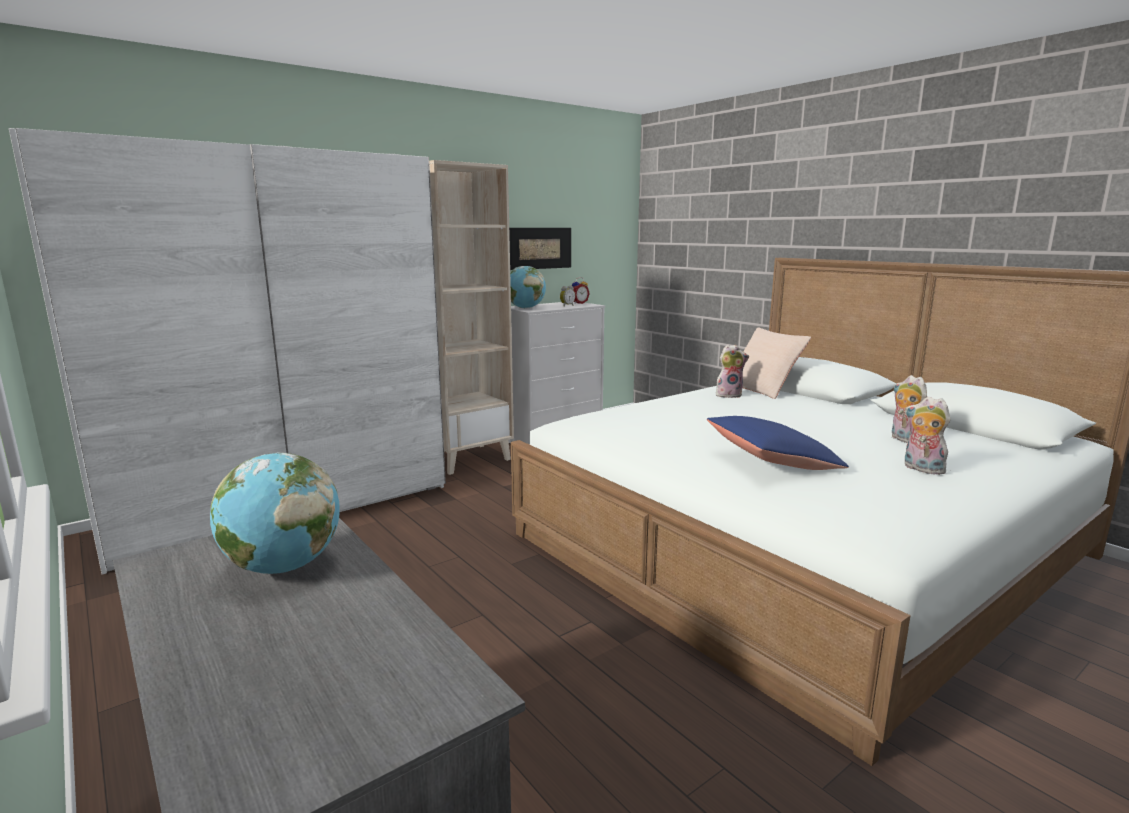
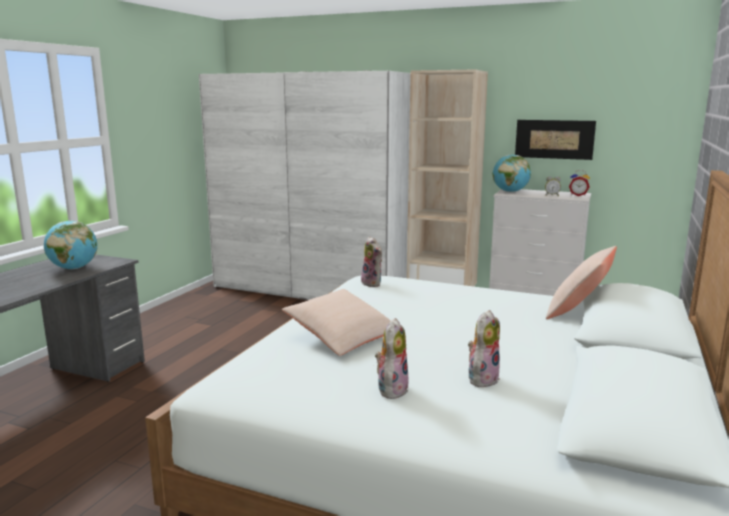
camera: 60 degrees right, 0 degrees up
(729, 395) = (526, 303): plush toy -> plush toy (373, 283)
(772, 462) = (342, 336): blue pillow -> beige pillow

